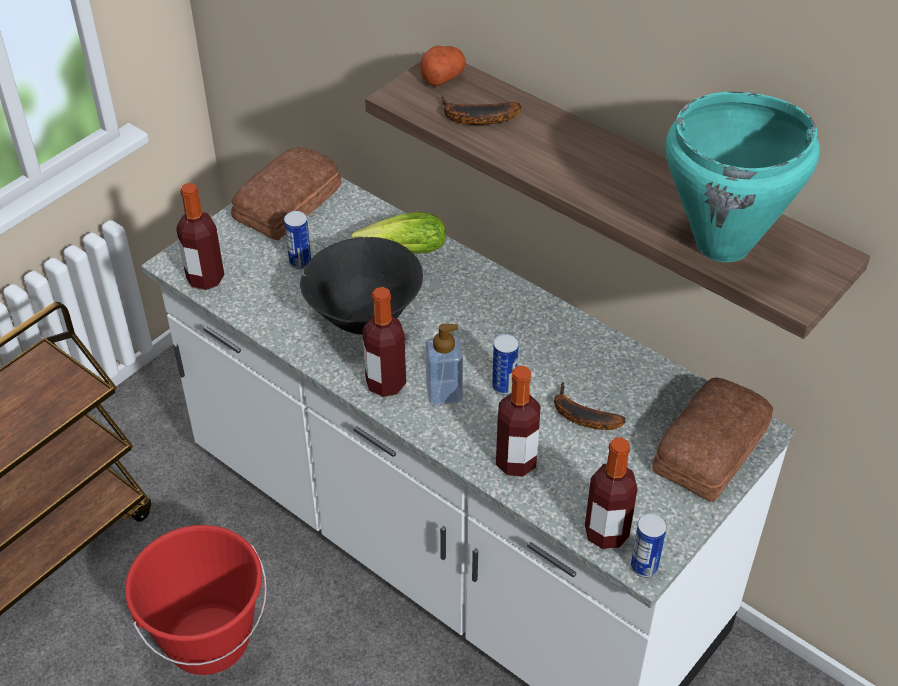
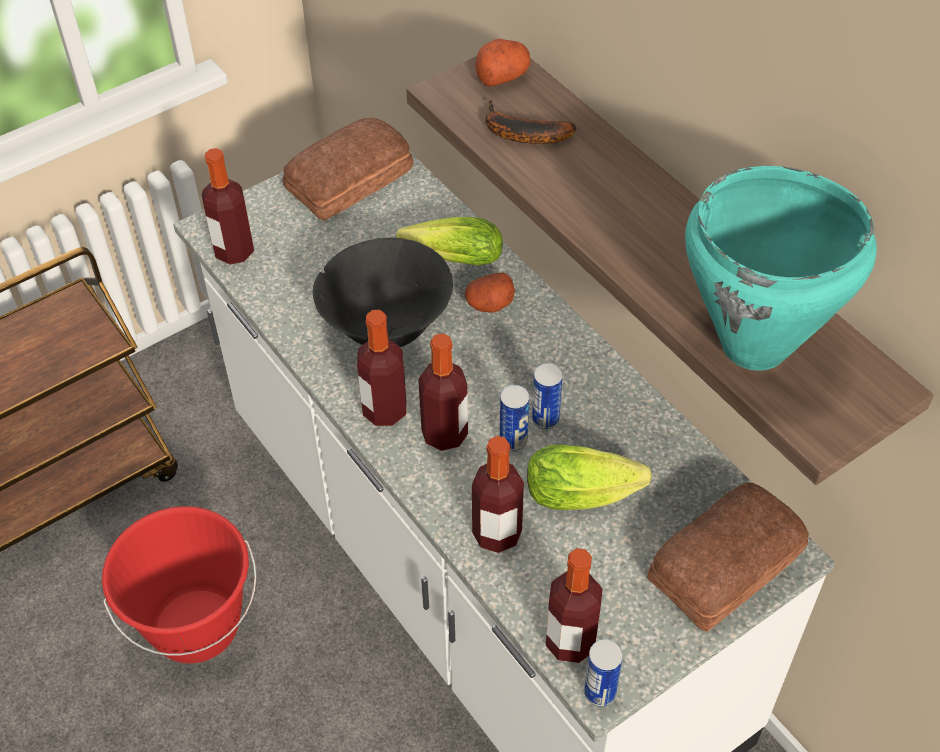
camera: 15 degrees right, 5 degrees up
(300, 262) = (339, 250): can -> can (545, 419)
(444, 392) = (444, 434): soap dispenser -> bottle
(446, 283) = (489, 304): none -> potato
(580, 416) = (587, 493): banana -> lettuce

